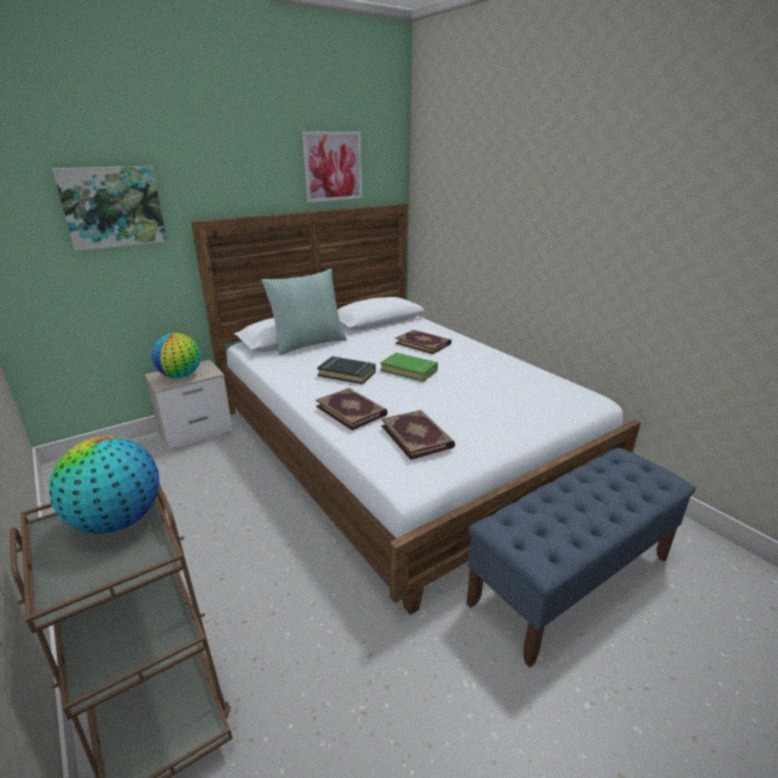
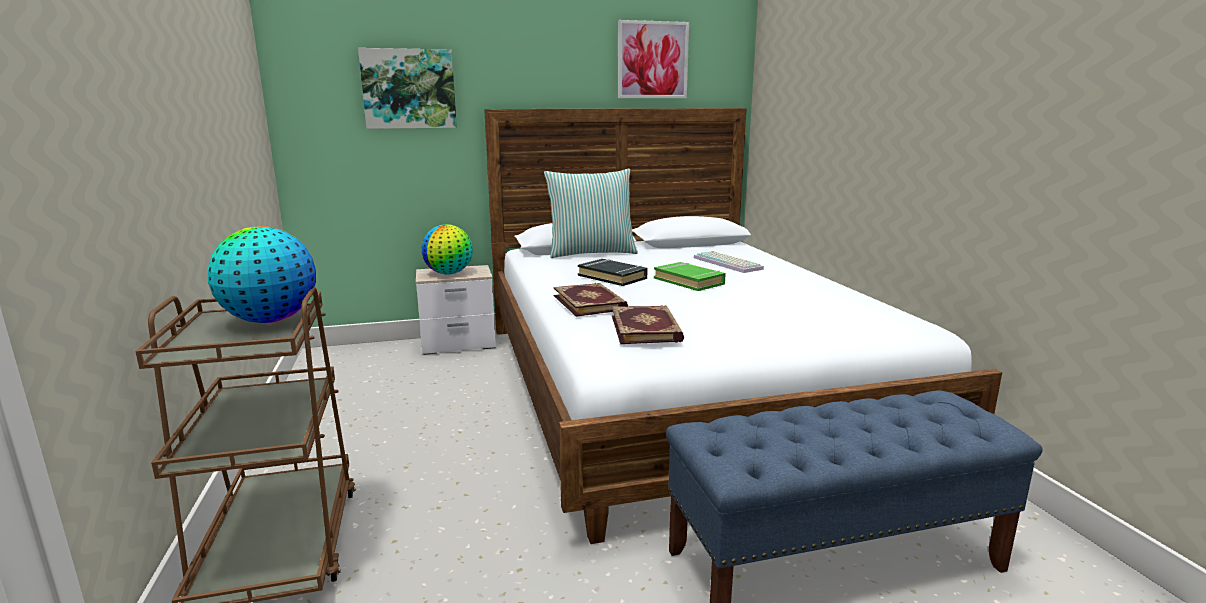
camera: 20 degrees right, 10 degrees down
(423, 343) = (729, 263): book -> keyboard

